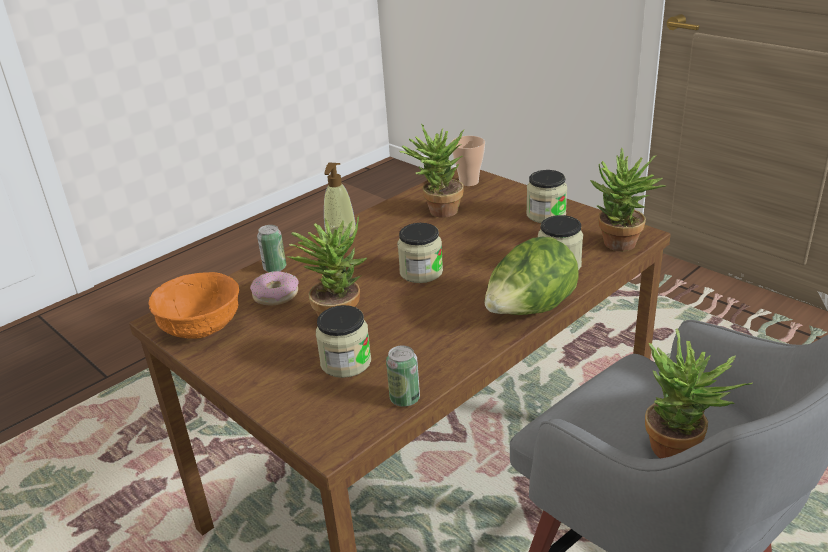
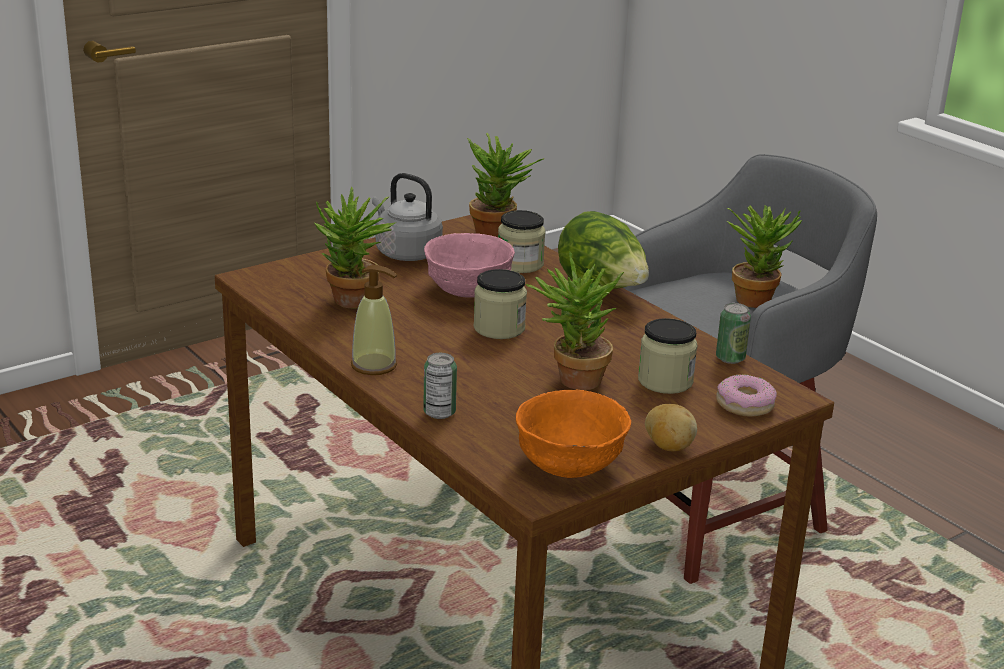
camera: 85 degrees left, 5 degrees down
(227, 372) = (668, 447): none -> potato
(276, 295) = (509, 414): donut -> donut (744, 404)
(469, 182) = (281, 277): cup -> none
(489, 250) = (469, 289): none -> pink bowl
(546, 215) = (405, 253): jar -> grey kettle

